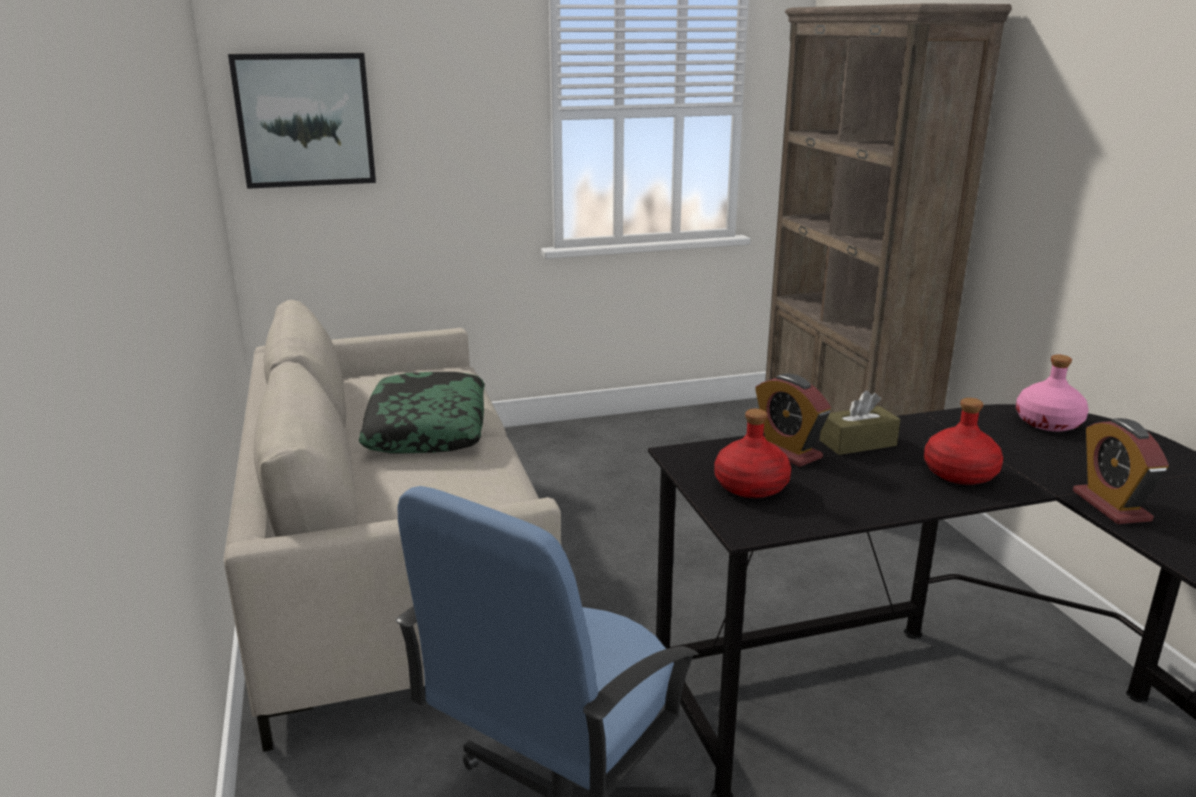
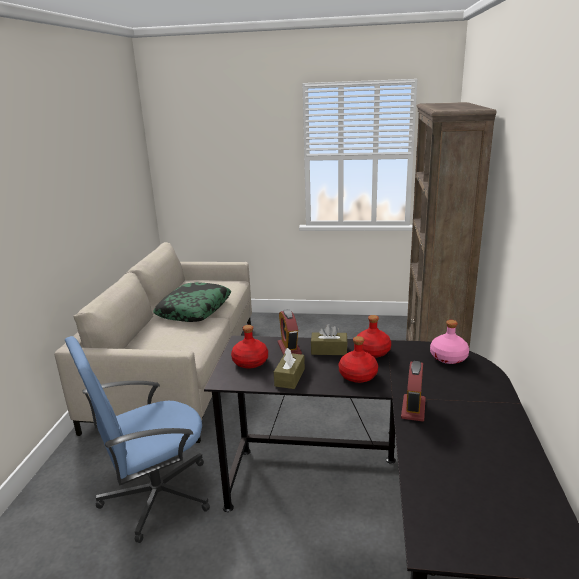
camera: 25 degrees right, 0 degrees up
(305, 120) = (187, 159): picture -> none
(857, 498) = (290, 377): none -> brown tissue box
(929, 433) = (372, 352): none -> red bottle

